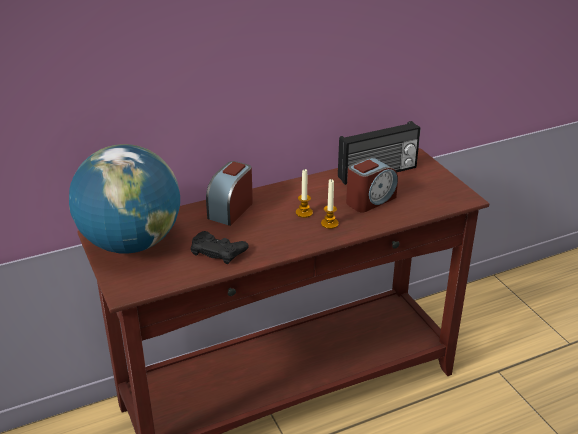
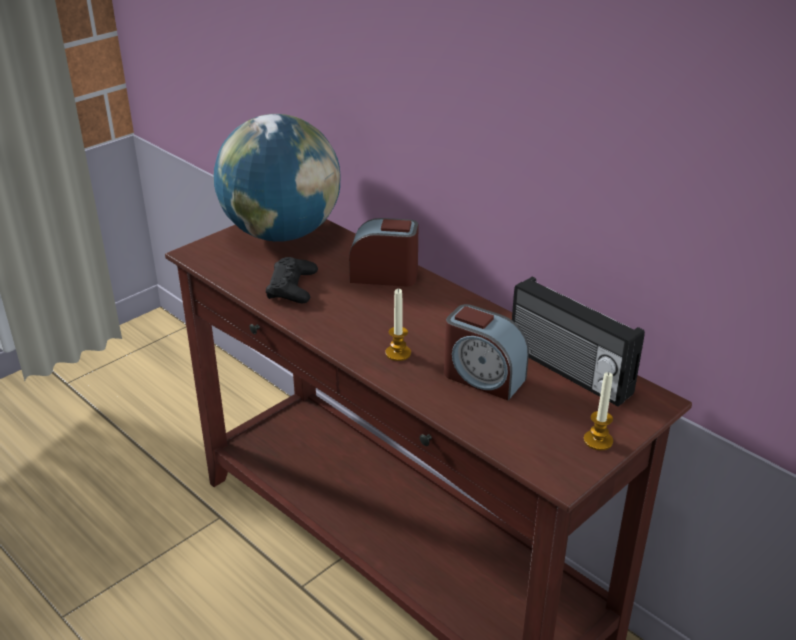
camera: 70 degrees right, 0 degrees up
(304, 213) = (412, 328): candle -> candle (598, 441)

